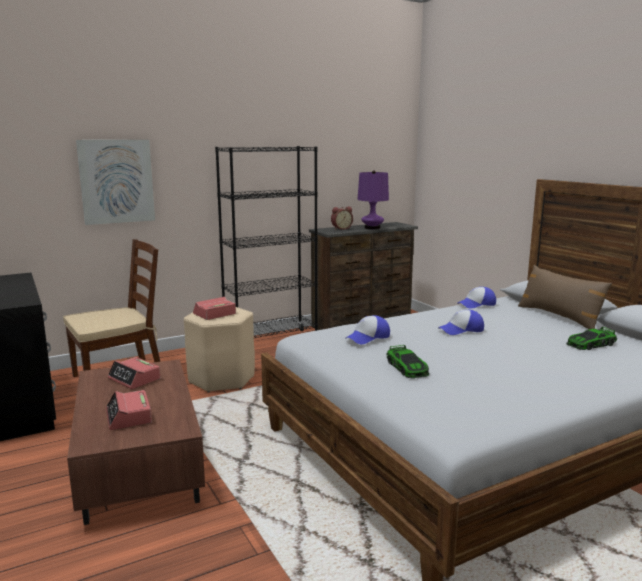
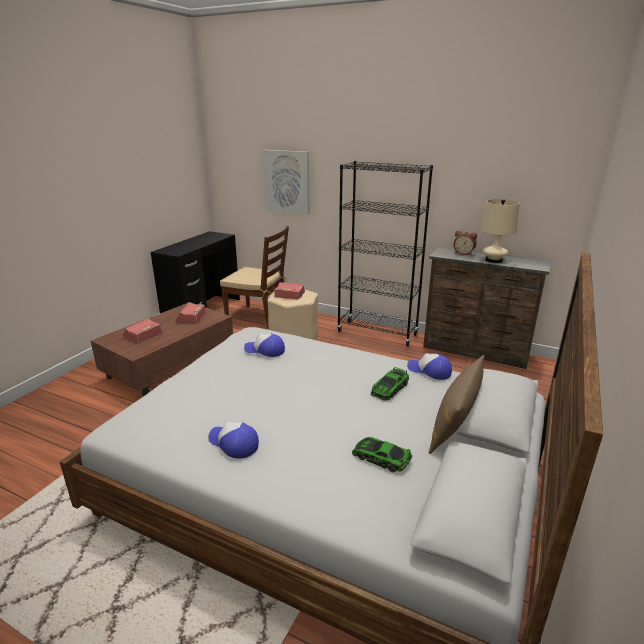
camera: 55 degrees right, 10 degrees up
(372, 228) = (493, 260): purple table lamp -> beige table lamp
(407, 368) = (219, 381): toy car -> toy car (389, 388)
(461, 330) = (335, 381): cap -> cap (233, 443)

